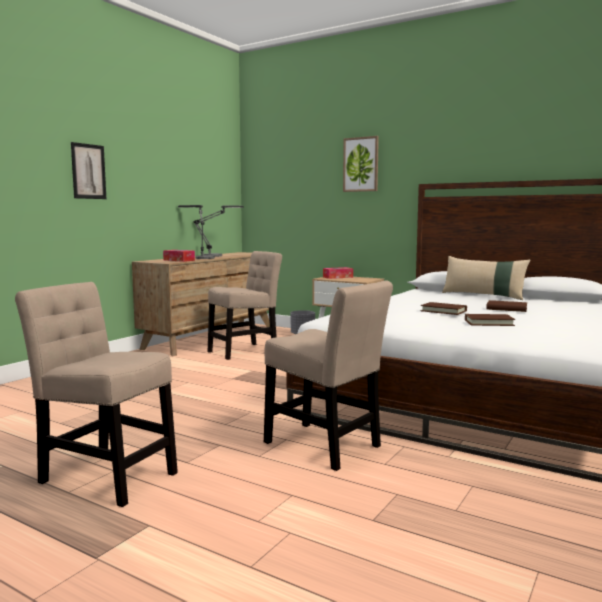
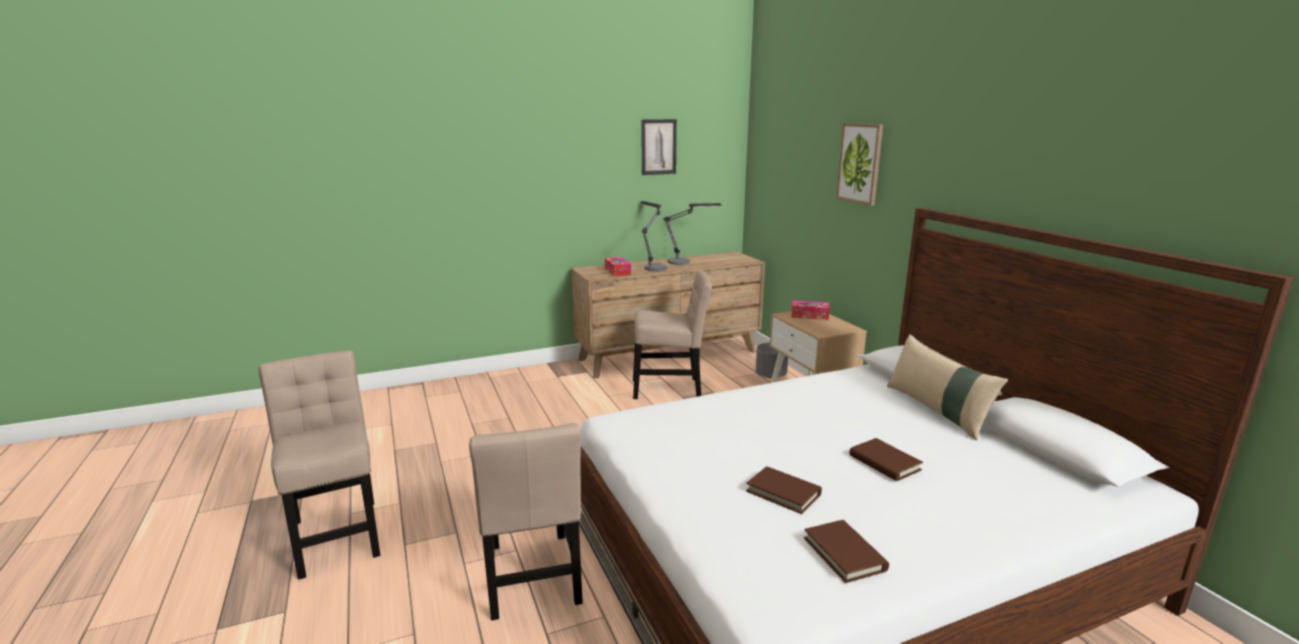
camera: 35 degrees right, 10 degrees up
(88, 171) = (517, 174): picture -> picture (658, 147)
(443, 311) = (775, 443): brown book -> brown book (844, 554)

